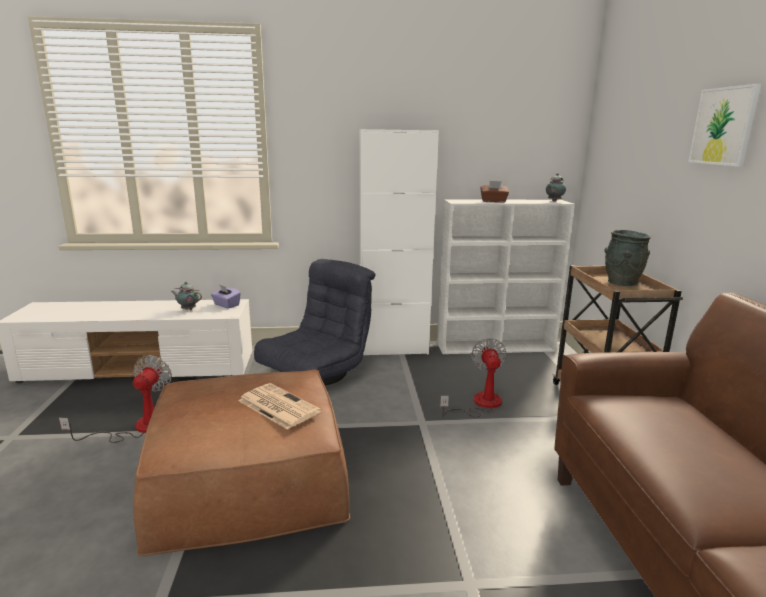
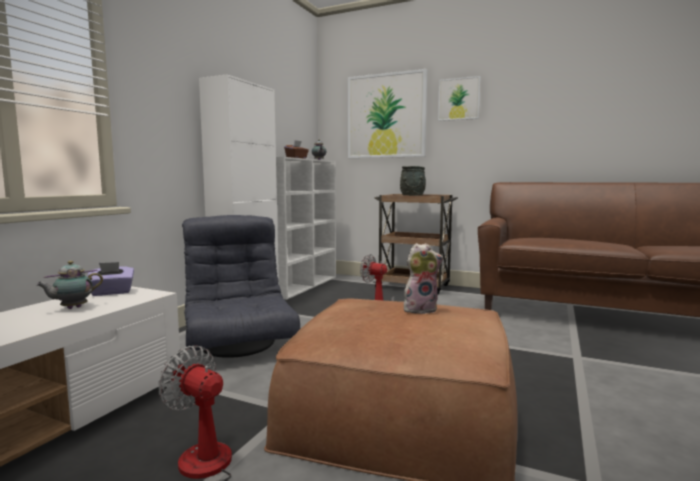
camera: 60 degrees left, 10 degrees down
(277, 406) = (420, 309): newspaper -> plush toy
(640, 145) = (386, 116): none -> picture

